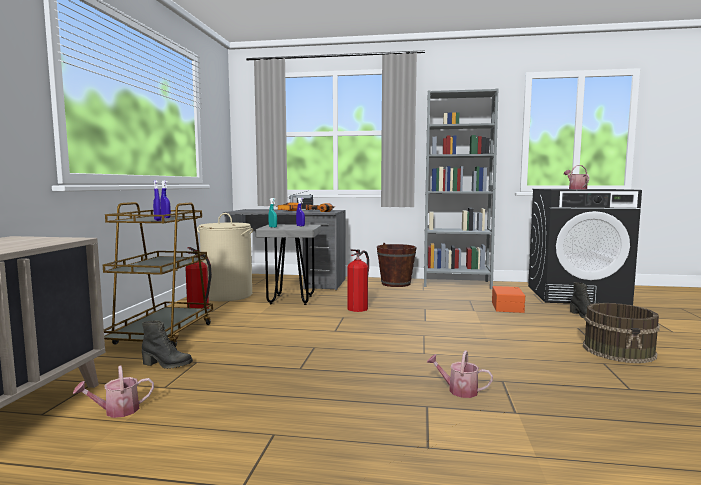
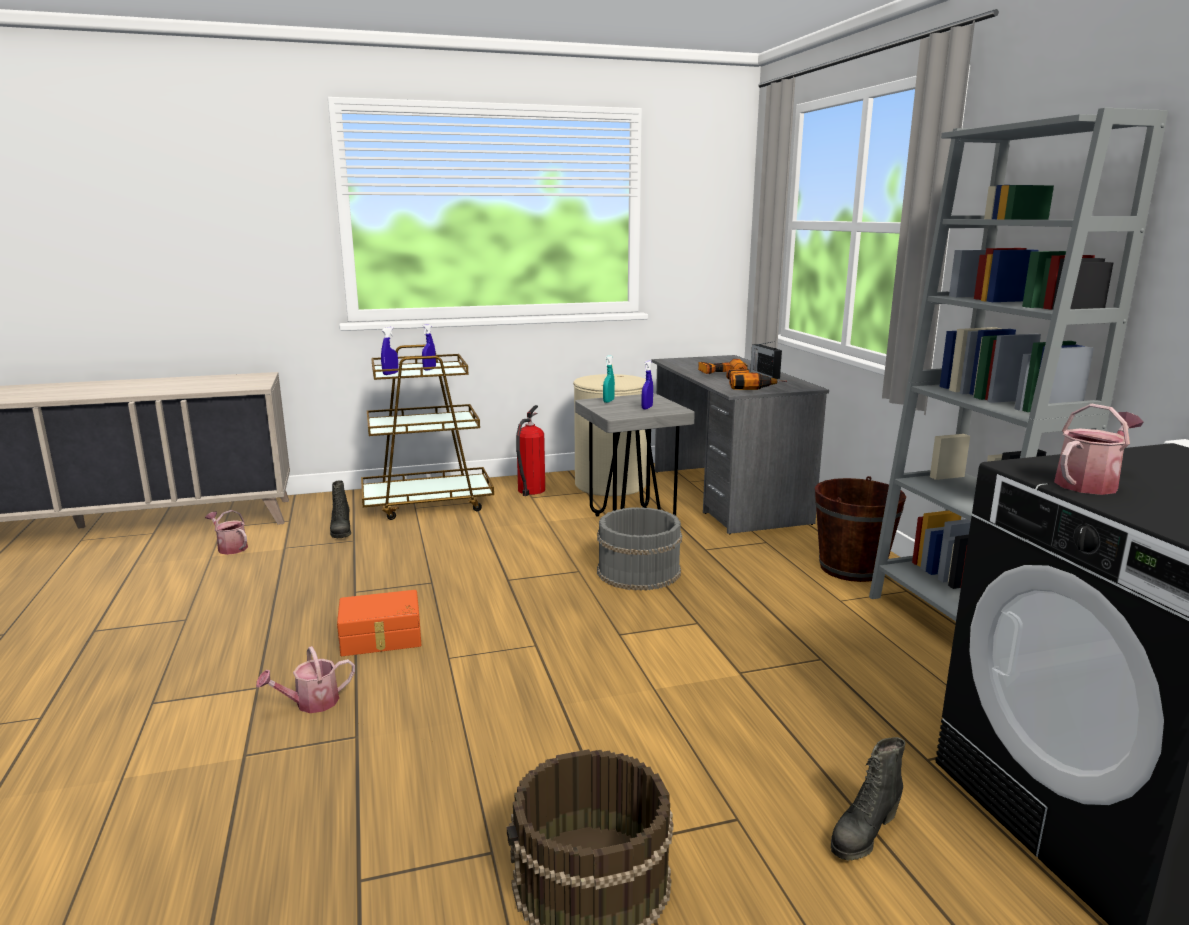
camera: 65 degrees right, 10 degrees up
(358, 308) = (638, 571): fire extinguisher -> grey bucket
(458, 390) = (311, 703): watering can -> watering can turned 120 degrees counterclockwise
(508, 307) = (819, 711): orange storage box -> orange storage box (381, 638)

